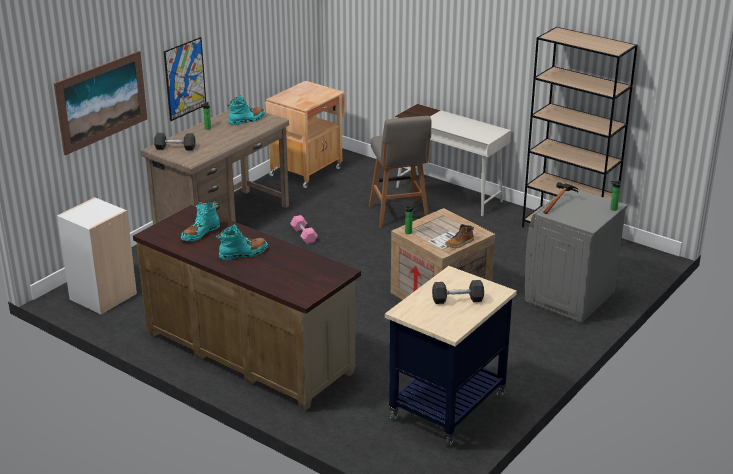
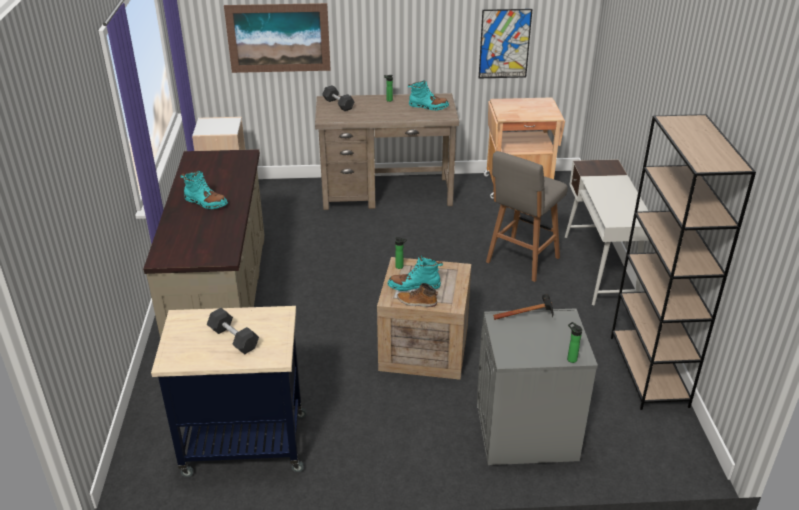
camera: 50 degrees right, 5 degrees up
(185, 79) = (384, 47): picture -> picture (504, 44)
(200, 233) = (217, 172): turquoise boot -> turquoise boot (414, 286)
(304, 235) = (420, 234): pink dumbbell -> none

